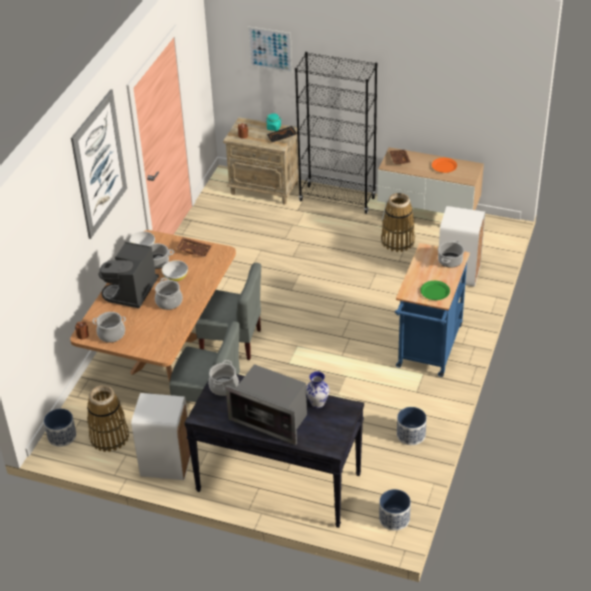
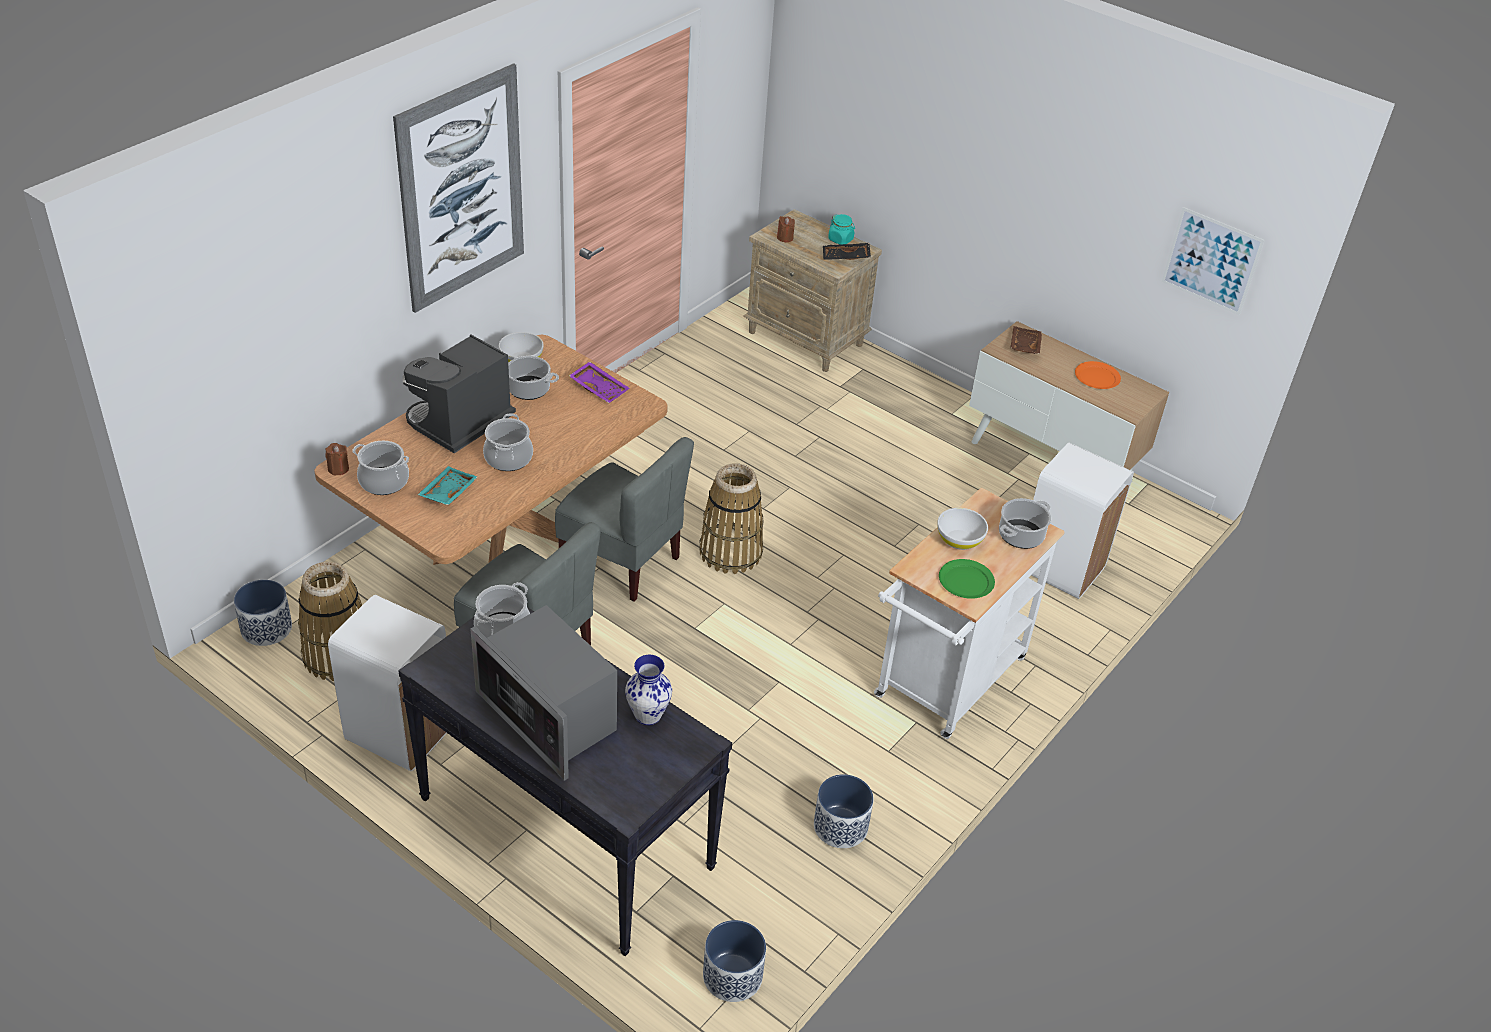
camera: 15 degrees right, 0 degrees up
(148, 329) = (447, 492): none -> turquoise tray
(175, 277) = (544, 421): white bowl -> white bowl (959, 540)
(194, 250) = (599, 388): brown tray -> purple tray
(270, 49) = (861, 101): picture -> picture (1211, 261)
(337, 199) = (914, 388): black bookcase -> none
(398, 241) = (981, 484): basket -> basket (731, 552)
(428, 350) = (945, 684): blue cart -> white cart

